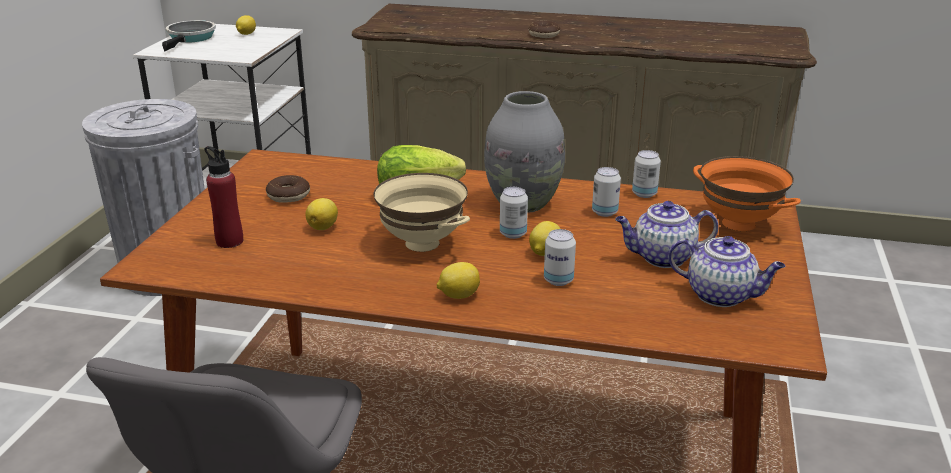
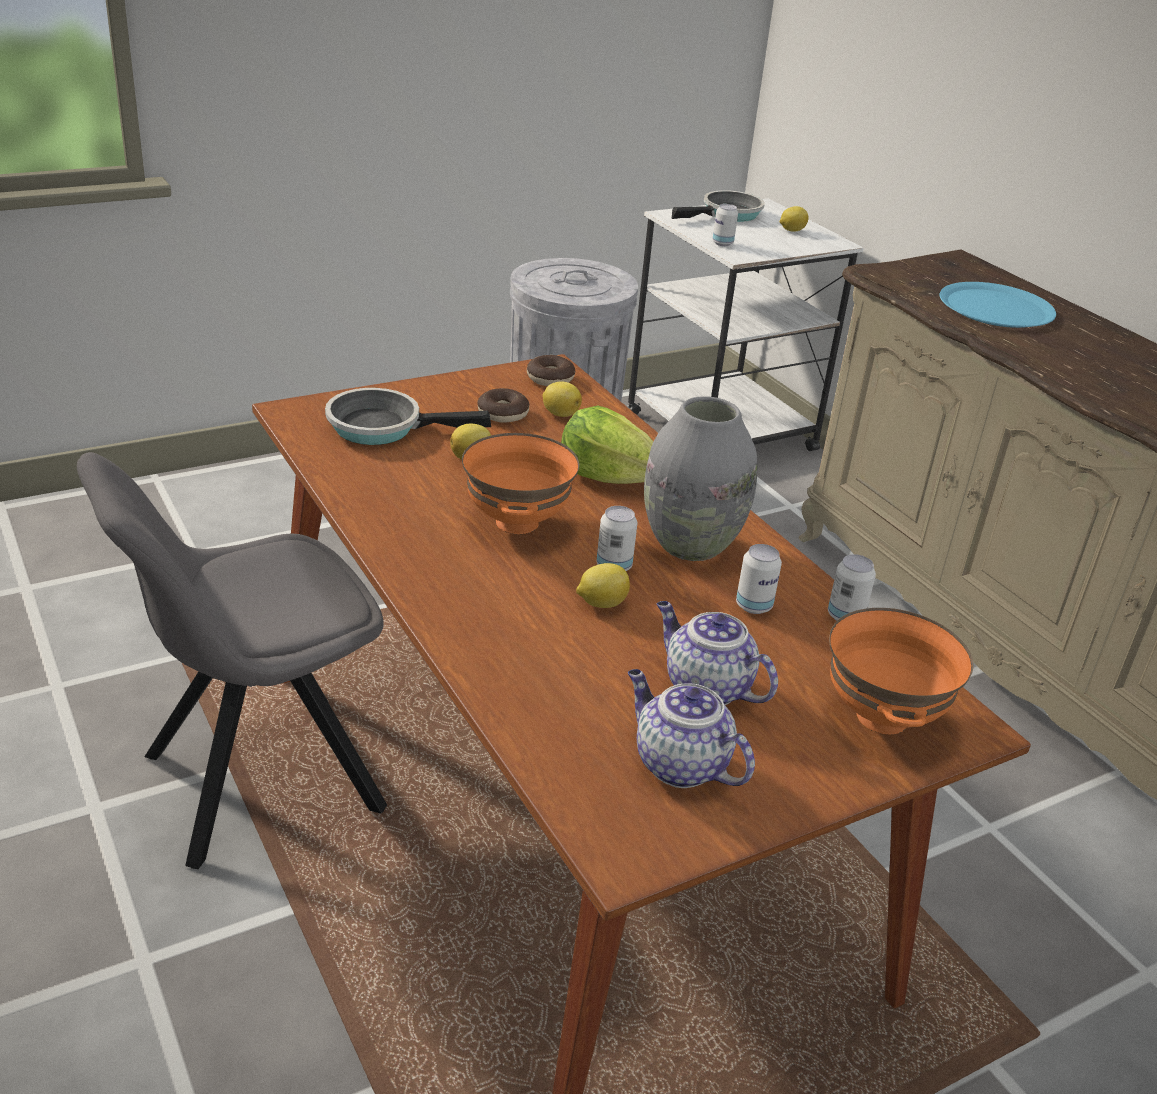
camera: 45 degrees right, 5 degrees up
(229, 241) = (382, 427): red bottle -> frying pan
(421, 244) = (515, 522): beige bowl -> orange bowl
(458, 295) = (447, 586): lemon -> lemon (560, 414)
(463, 23) = (995, 308): none -> blue plate
(543, 35) = (1066, 365): donut -> donut (550, 378)
(558, 280) = (556, 635): can -> can (722, 243)
(721, 295) = (678, 764): teapot -> teapot turned 150 degrees clockwise

